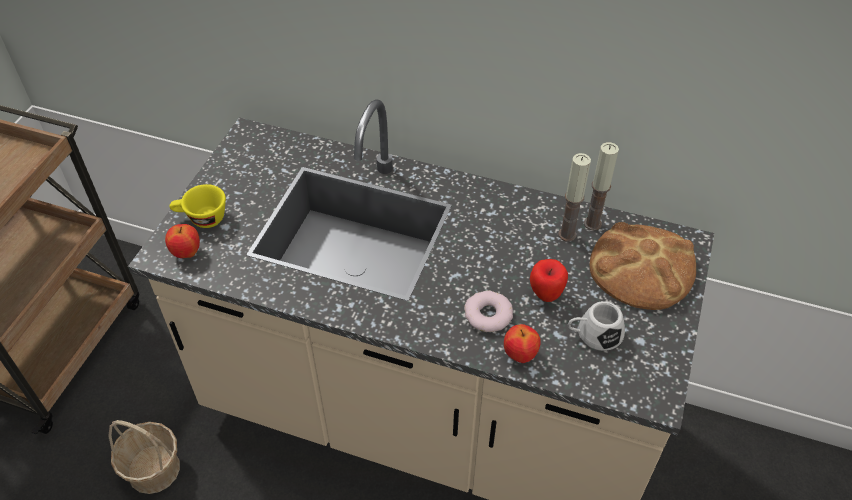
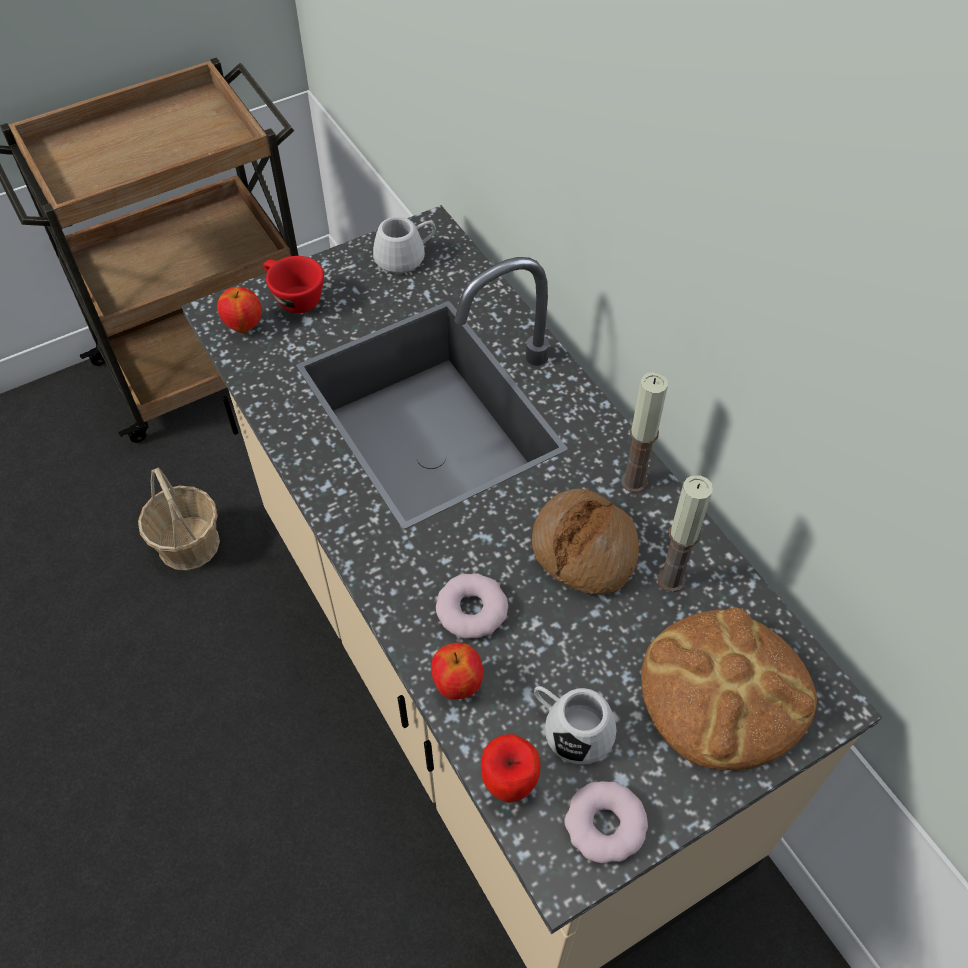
camera: 40 degrees right, 5 degrees up
(201, 219) = (293, 298): yellow cup -> red cup
(248, 156) = (406, 256): none -> white mug
(512, 248) = (584, 549): none -> bread
(545, 295) = (563, 636): apple -> apple (509, 784)
(592, 223) = (719, 588): candle -> candle (634, 481)
(654, 365) = (605, 825): none -> donut

